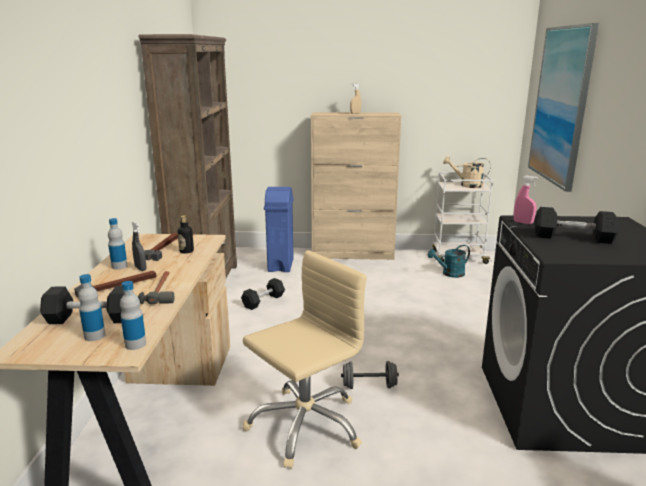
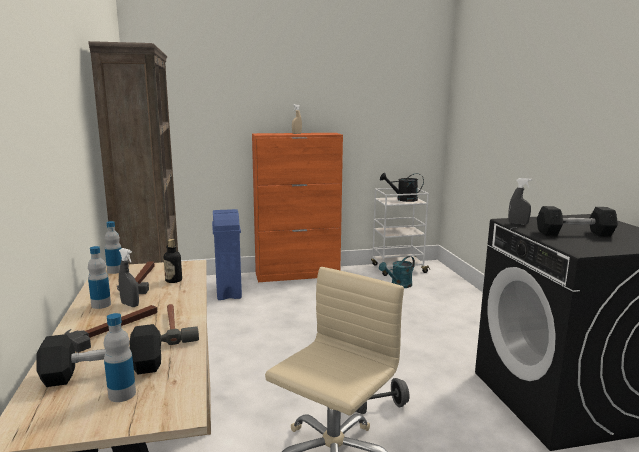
camera: 15 degrees left, 5 degrees down
(135, 344) = (184, 397): bottle -> bottle (115, 271)
(263, 301) = (226, 331): black dumbbell -> none
(353, 254) = (298, 274): beige cabinet -> orange cabinet
(467, 185) = (403, 199): beige watering can -> black watering can
(523, 222) = (518, 224): pink spray bottle -> grey spray bottle
(561, 105) = (493, 121): picture -> none

